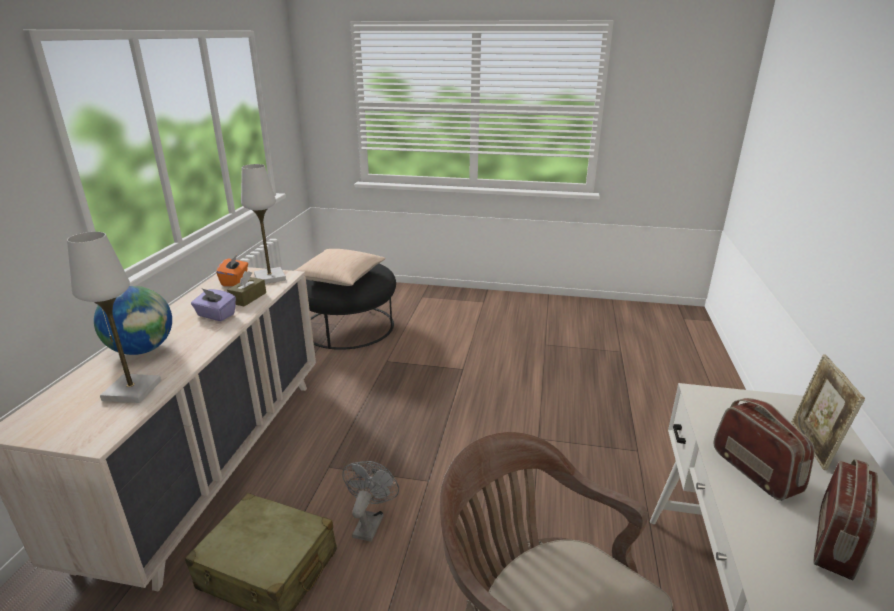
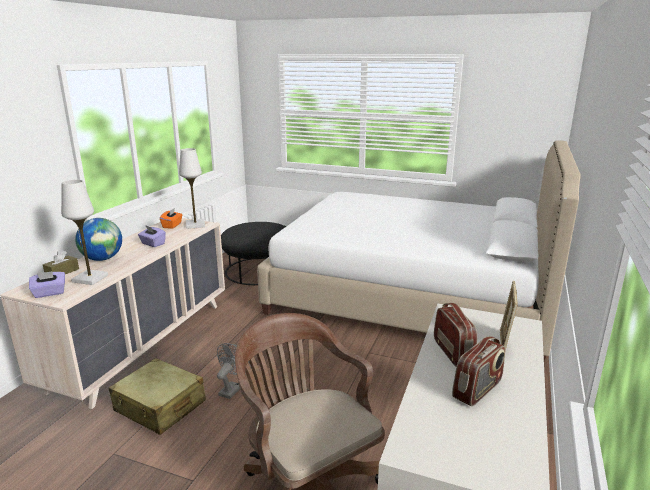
camera: 10 degrees right, 5 degrees down
(67, 428) = (49, 293): none -> purple tissue box
(248, 298) = (176, 235): brown tissue box -> brown tissue box (62, 272)
(339, 277) = (252, 233): beige pillow -> none
(559, 346) = (411, 295): none -> white bed

